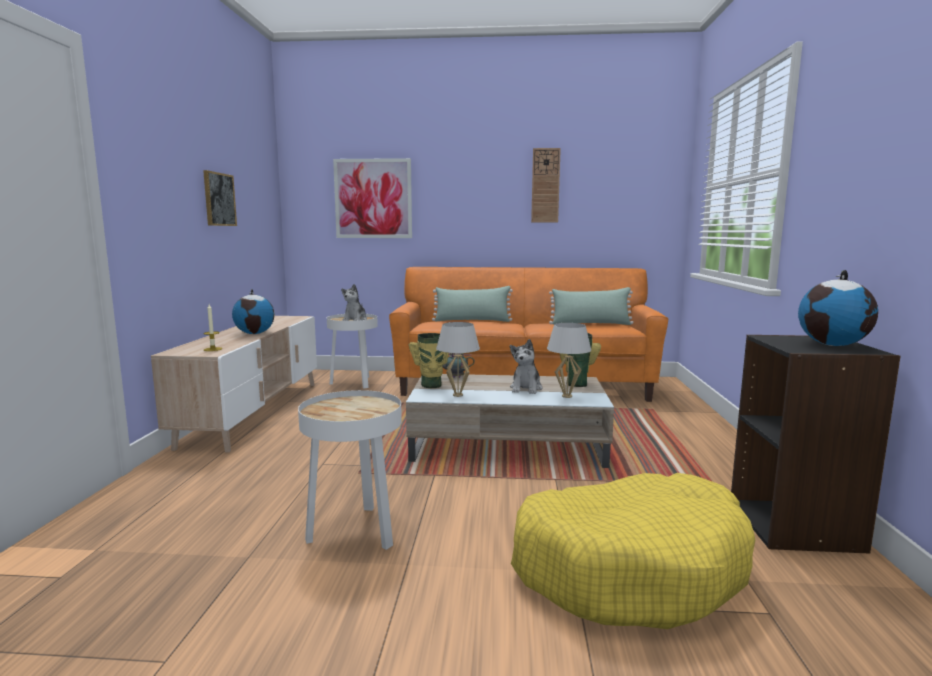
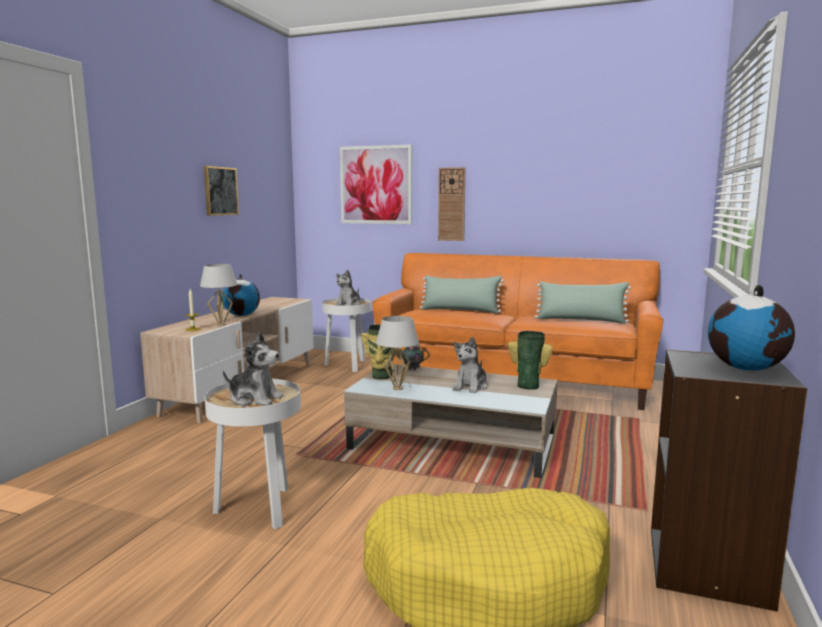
camera: 15 degrees right, 0 degrees up
(354, 412) = (255, 399): none -> plush toy
(545, 185) = (548, 170): wall clock -> wall clock (451, 204)
(567, 396) = (506, 398): white table lamp -> white table lamp (221, 324)

